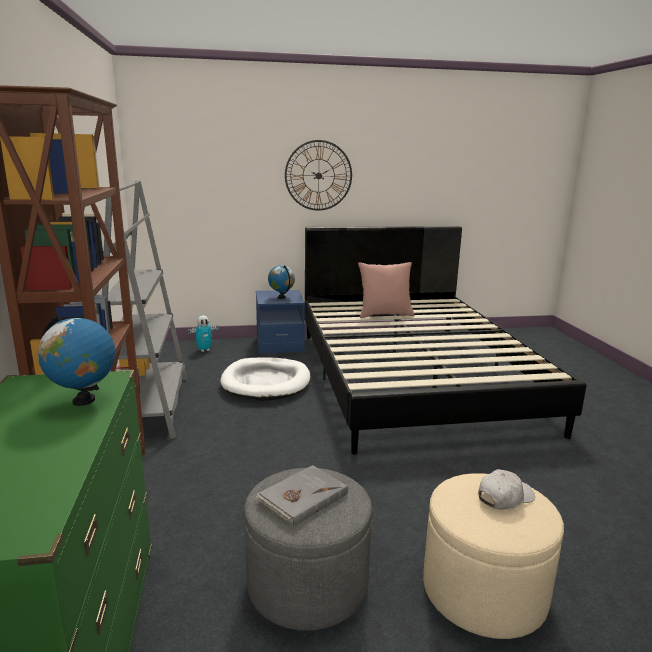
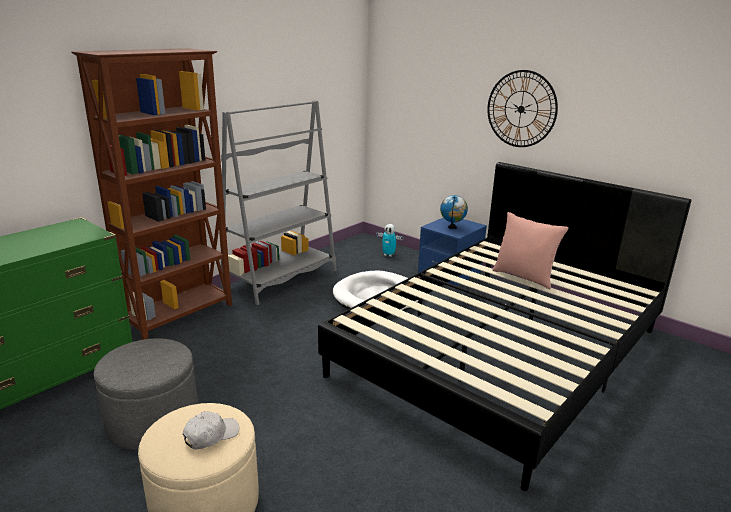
camera: 50 degrees right, 5 degrees up
(83, 400) = (62, 240): globe -> none
(302, 497) = (142, 356): grey book -> none
(504, 497) = (211, 435): white cap -> white cap turned 60 degrees counterclockwise

